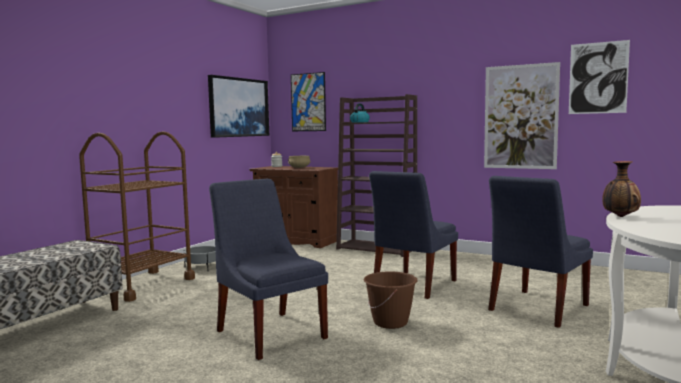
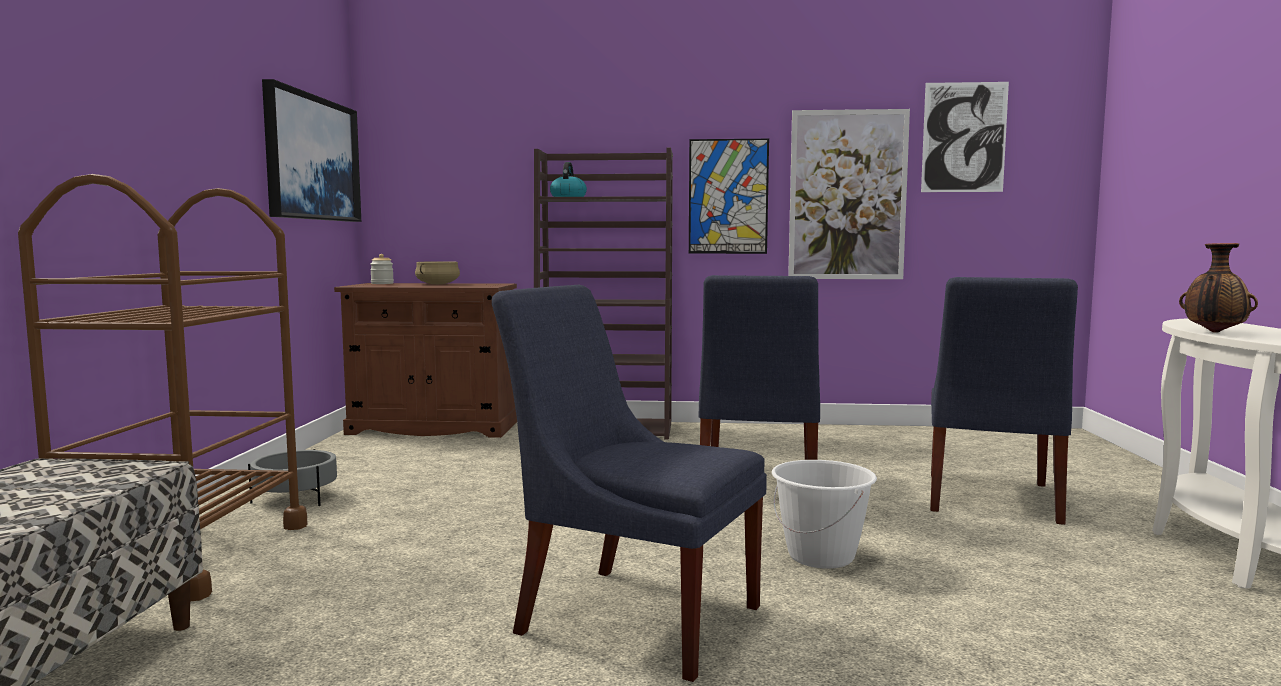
camera: 25 degrees left, 0 degrees up
(308, 102) = (447, 158): picture -> picture (728, 196)
(391, 322) = (821, 556): brown bucket -> white bucket

